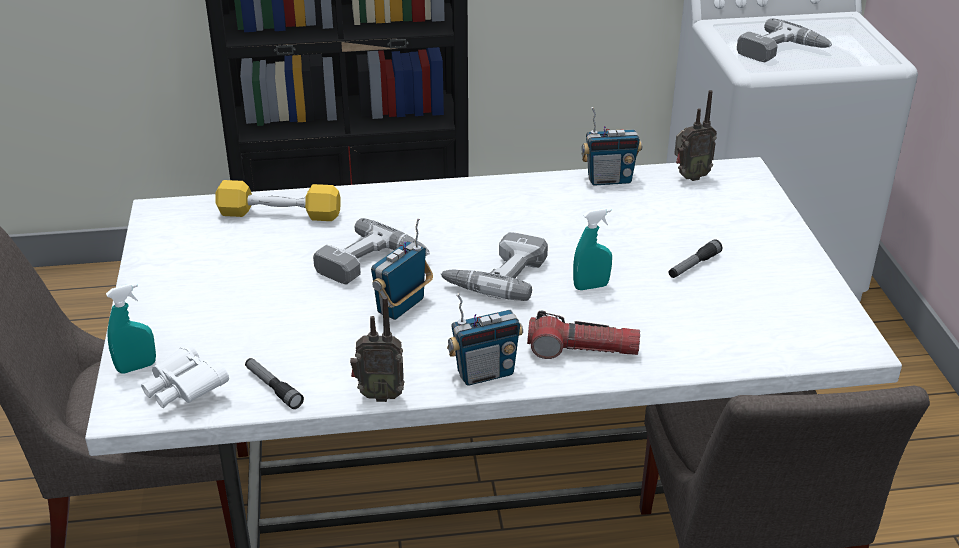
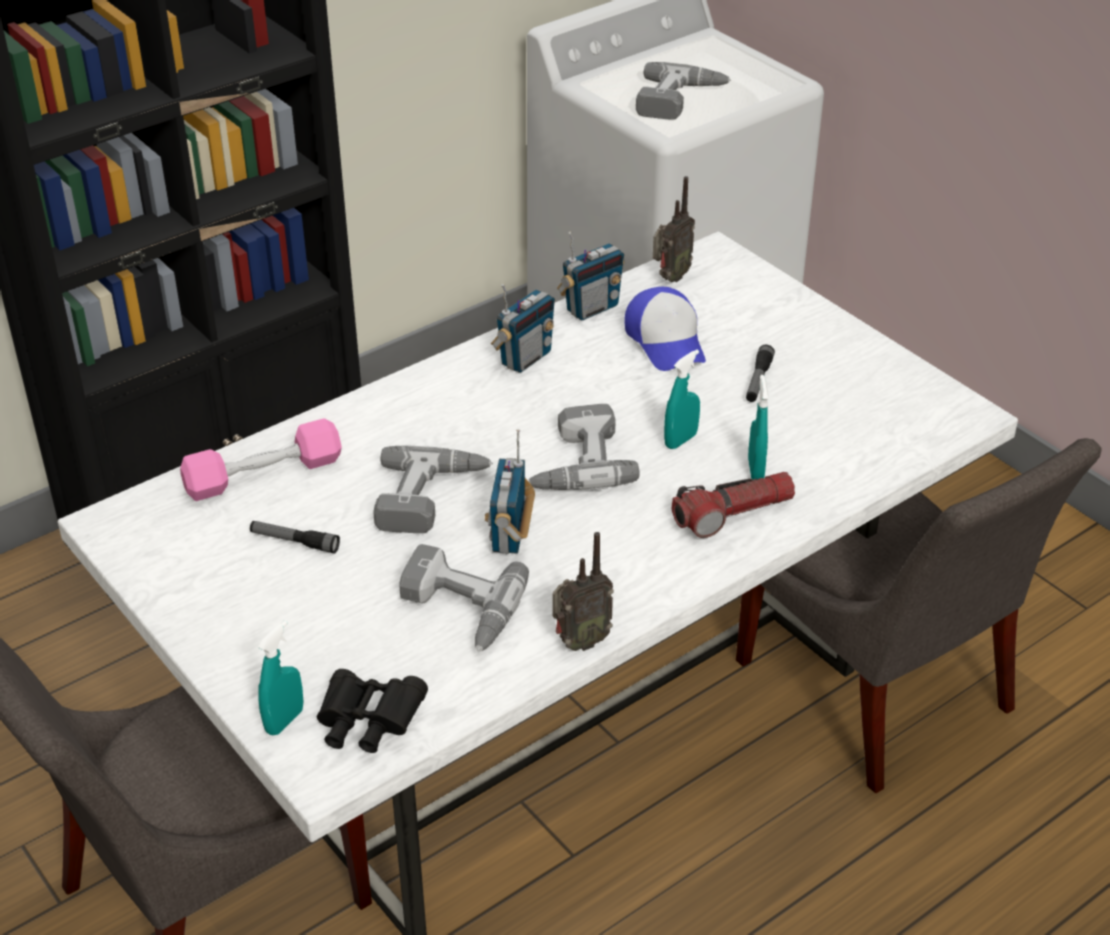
camera: 30 degrees left, 5 degrees up
(184, 391) = (368, 724): white binoculars -> black binoculars
(273, 388) = (462, 681): flashlight -> flashlight (294, 542)
(279, 214) = (263, 475): yellow dumbbell -> pink dumbbell
(317, 341) = (457, 610): none -> power drill
(485, 373) = (662, 576): radio -> radio (525, 358)
(631, 326) = (755, 469): none -> turquoise spray bottle
(645, 217) = (666, 341): none -> cap

